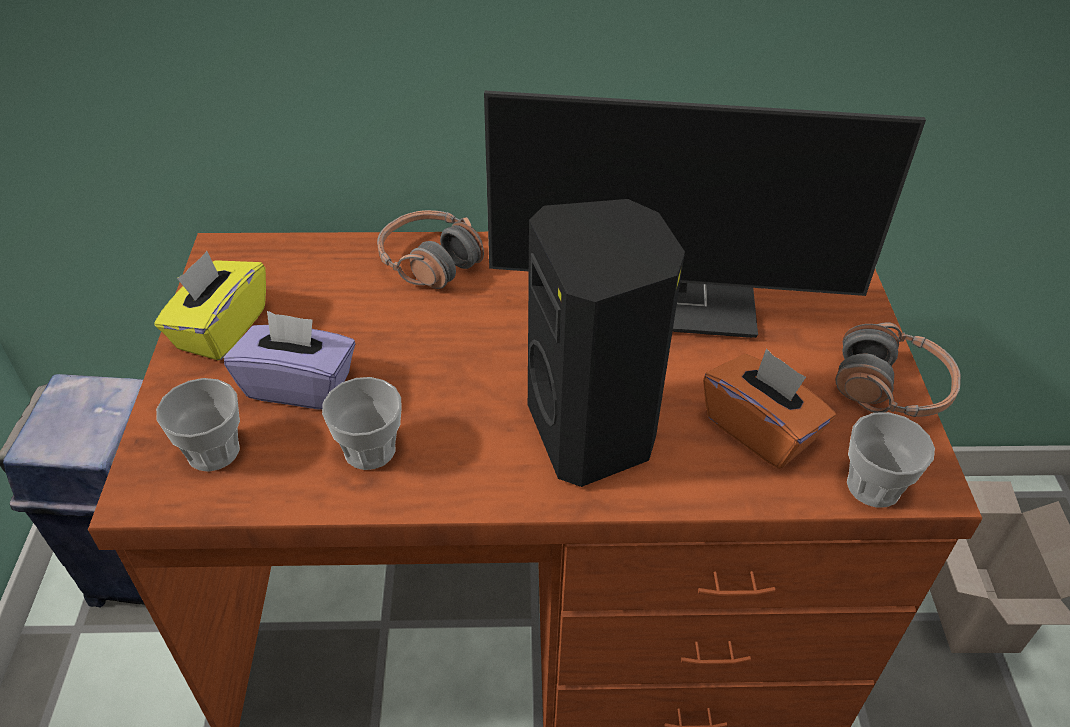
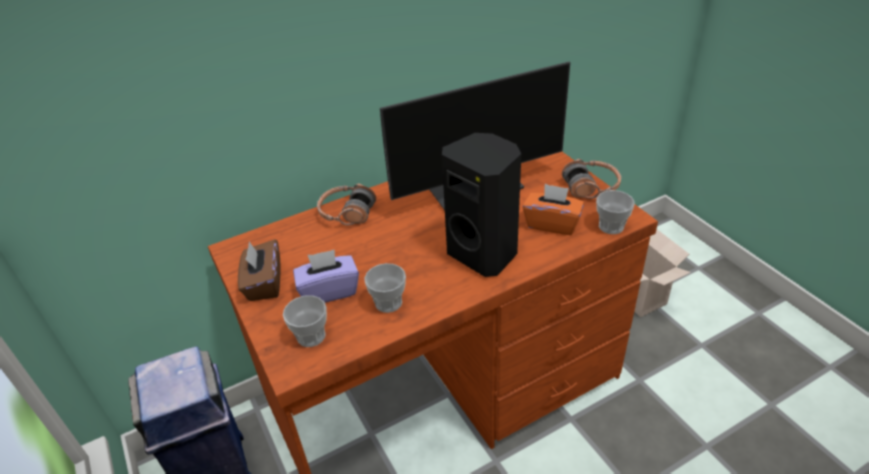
camera: 25 degrees left, 5 degrees down
(220, 329) = (264, 283): yellow tissue box -> brown tissue box

